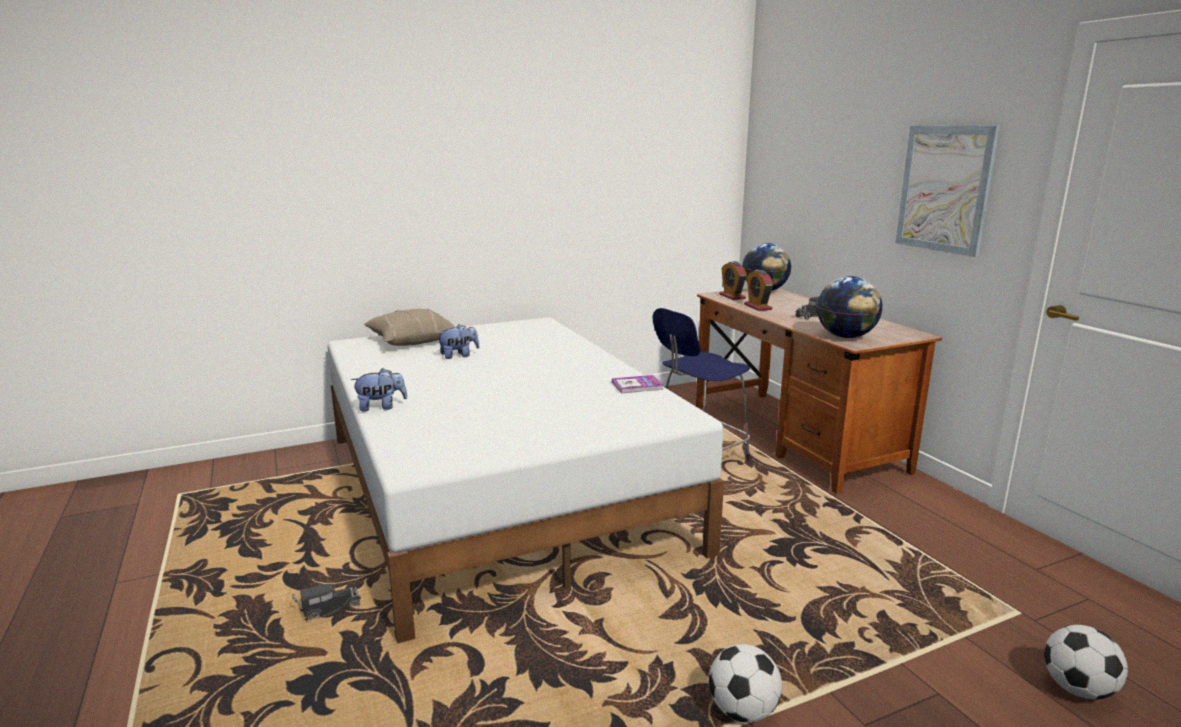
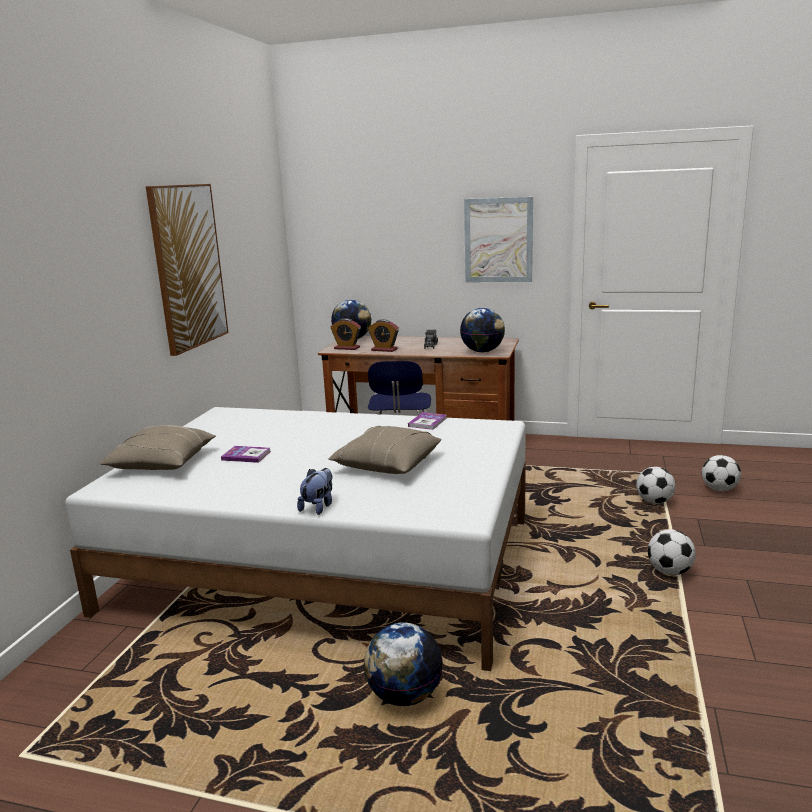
camera: 50 degrees left, 0 degrees up
(328, 610) = (404, 695): toy truck -> globe
(459, 356) = (246, 455): plush toy -> book
(503, 402) = (387, 464): none -> beige pillow
(546, 176) = (188, 267): none -> picture
(923, 636) = (654, 502): none -> football

